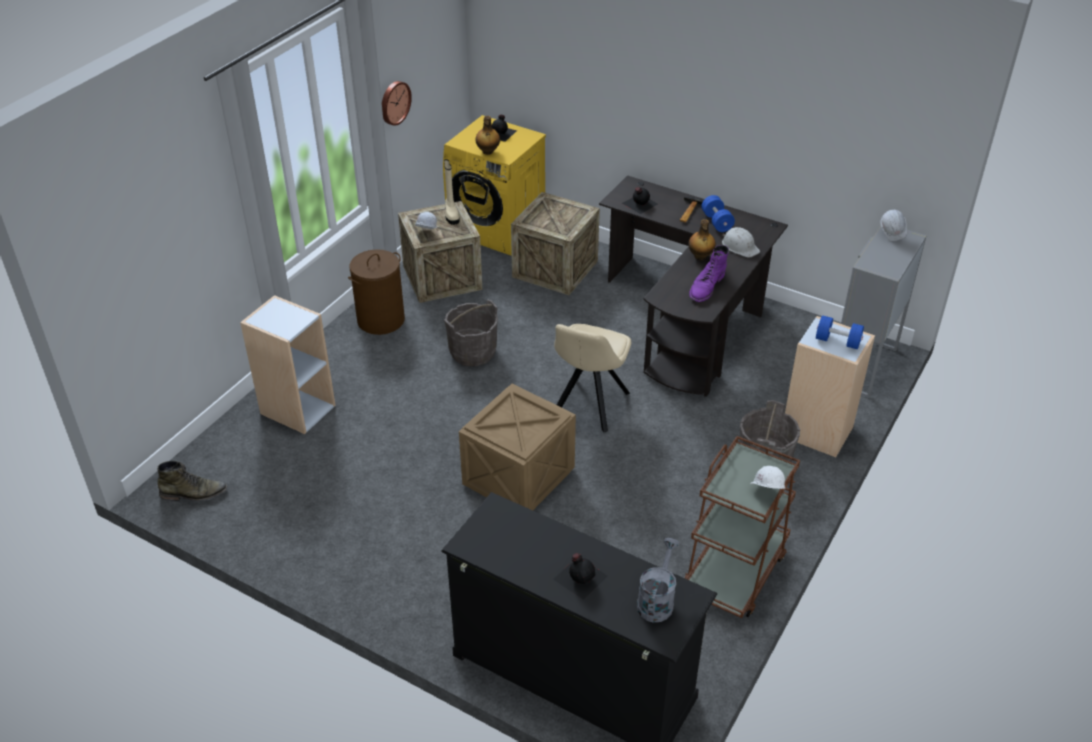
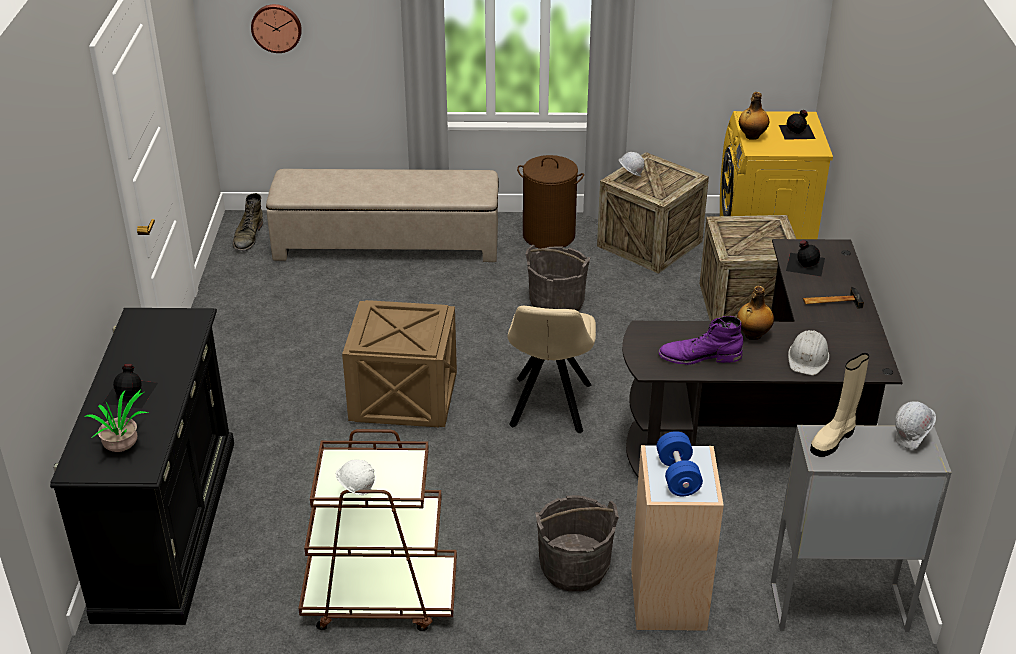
camera: 60 degrees right, 5 degrees down
(194, 494) = (248, 237): green boot -> green boot turned 45 degrees clockwise
(297, 409) = (388, 242): bookcase -> beige bench
(394, 102) = (675, 29): wall clock -> wall clock (276, 27)
(451, 214) = (679, 179): beige boot -> beige boot (833, 439)
(589, 405) = (550, 405): beige chair -> beige chair turned 75 degrees counterclockwise
(657, 600) = (124, 448): grey watering can -> potted plant
(716, 222) = (837, 327): blue dumbbell -> none

